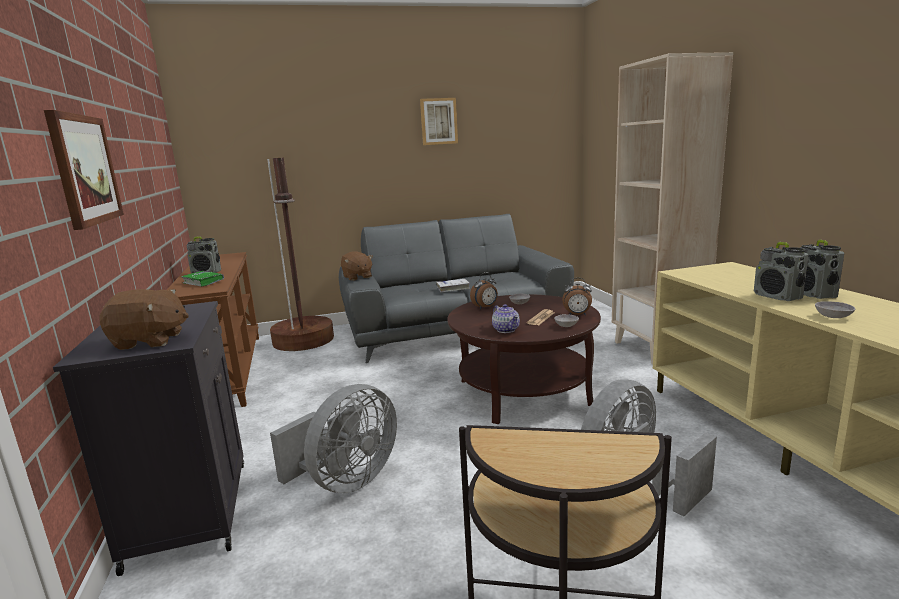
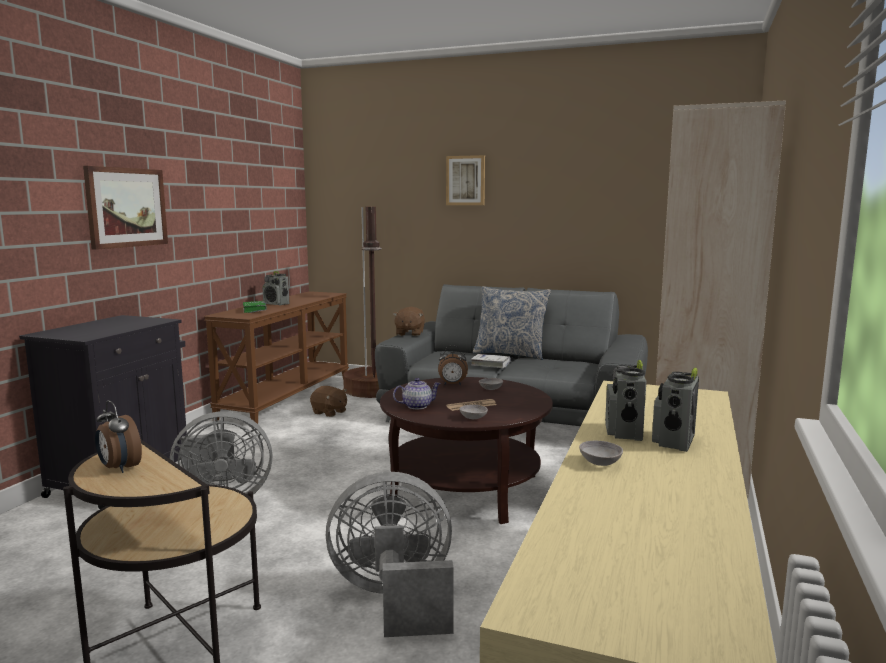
camera: 35 degrees right, 5 degrees down
(150, 341) = (82, 333): brown plush toy -> brown plush toy (329, 412)
(438, 121) = (551, 176): picture -> picture (465, 180)
(446, 278) = (510, 354): none -> pillow
(506, 329) = (416, 406): teapot -> teapot turned 120 degrees counterclockwise
(577, 315) = (510, 412): alarm clock -> alarm clock (119, 468)

